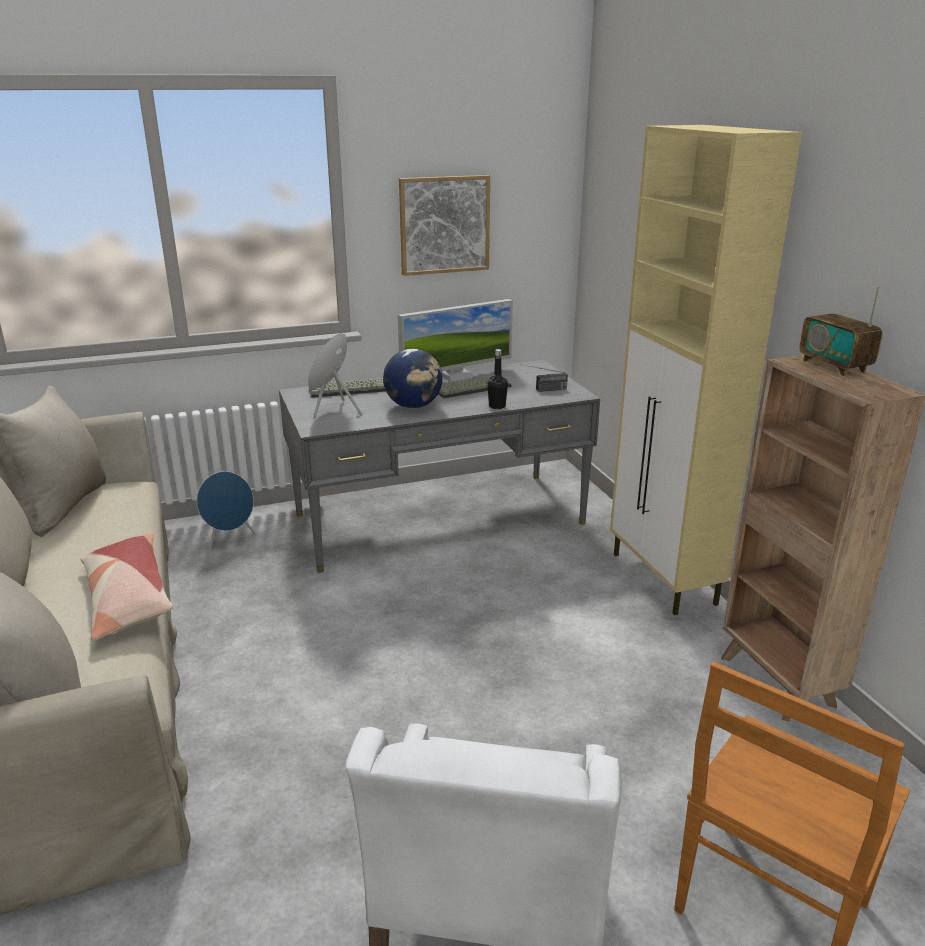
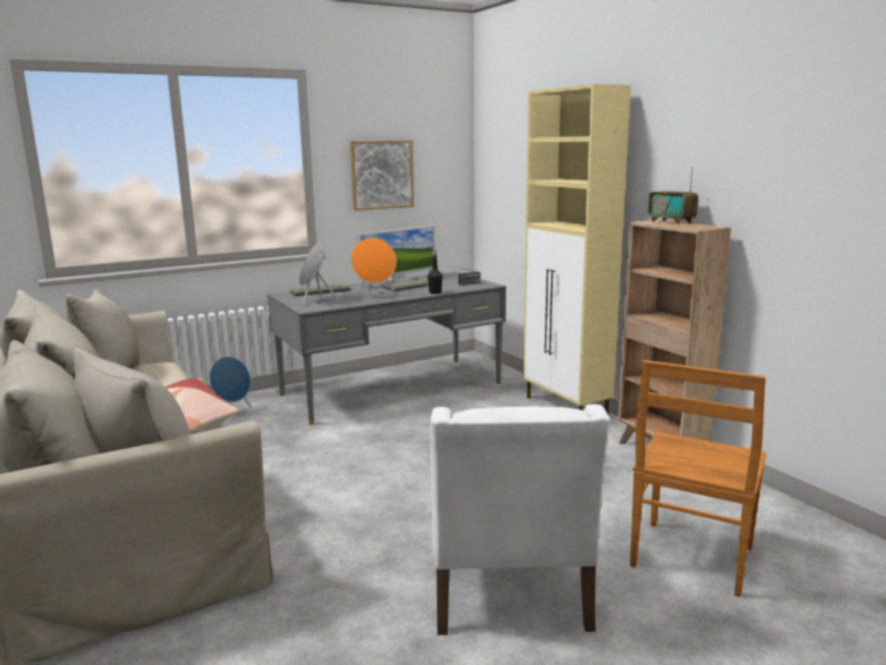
camera: 10 degrees left, 10 degrees down
(414, 406) = (374, 296): globe -> orange speaker

